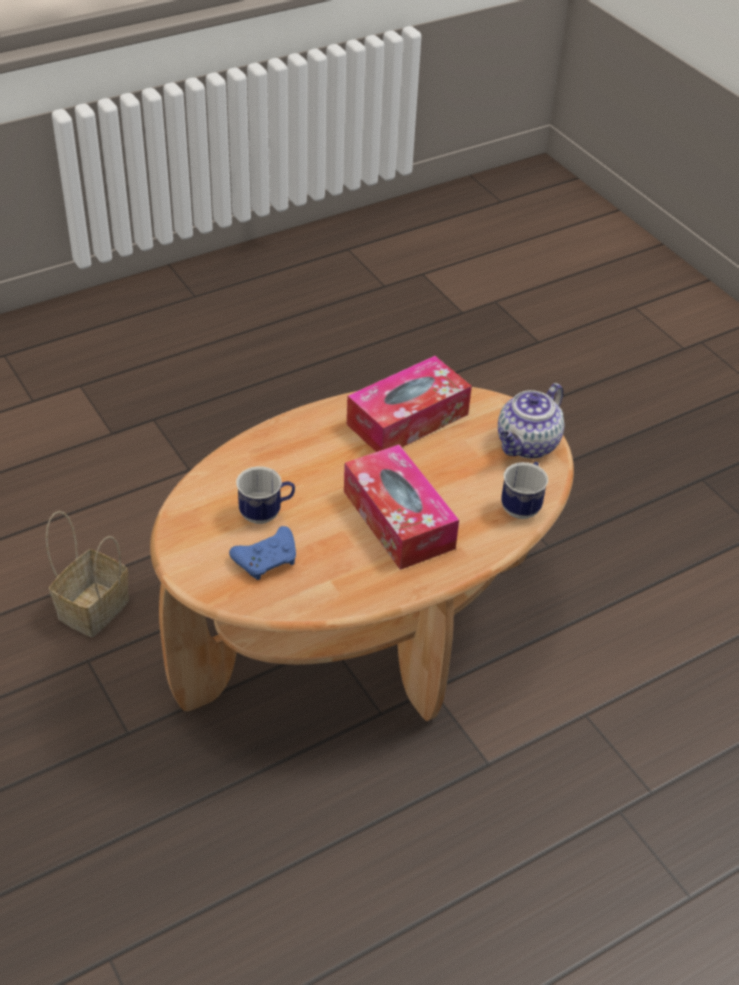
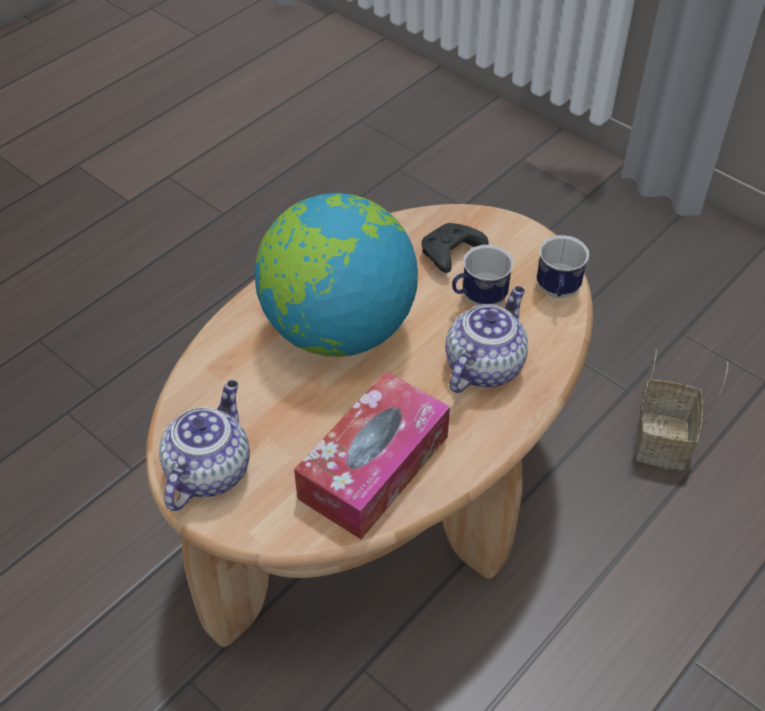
camera: 165 degrees right, 5 degrees up
(267, 560) = (450, 255): blue game controller -> black game controller
(292, 463) = (484, 365): none -> teapot
(398, 519) = (338, 329): tissue box -> globe
(522, 505) = (203, 382): mug -> mug (557, 293)

